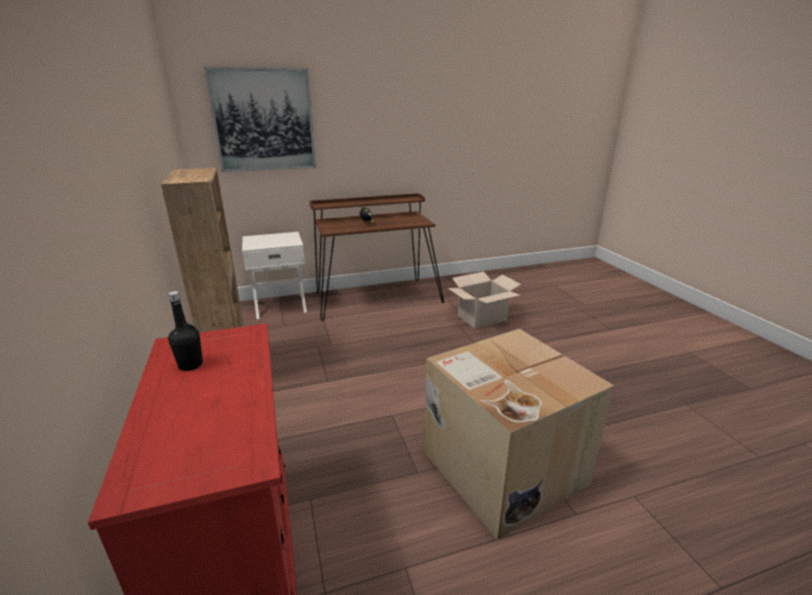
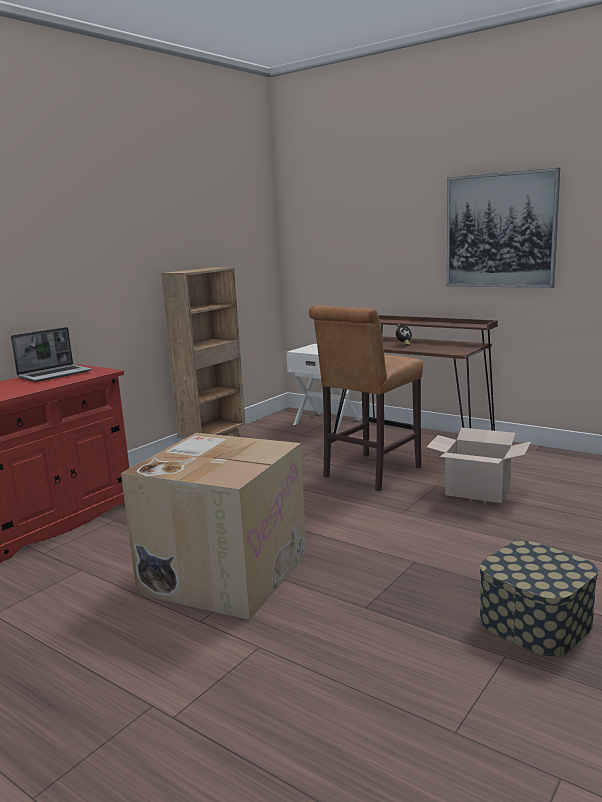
camera: 55 degrees right, 10 degrees down
(190, 365) = (55, 374): black bottle -> laptop
(264, 120) = (341, 230): picture -> picture (500, 230)
(405, 335) = (368, 474): none -> brown stool
(654, 378) = (535, 622): none -> storage box

